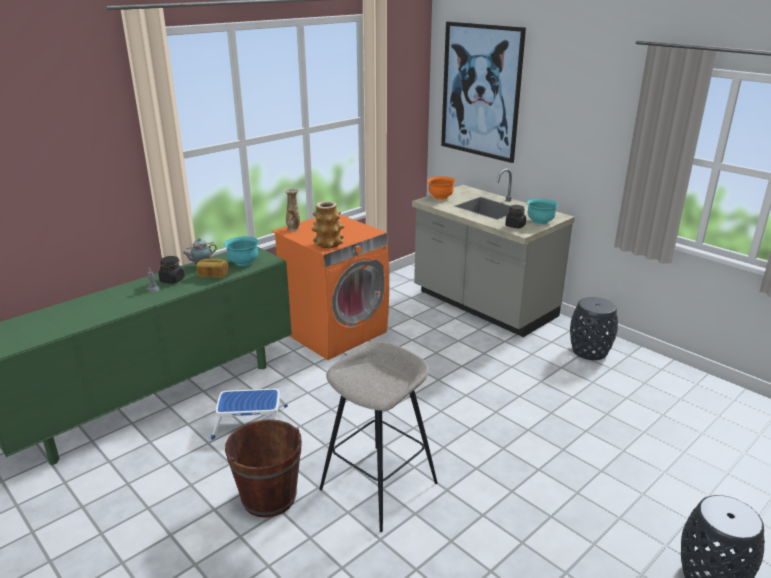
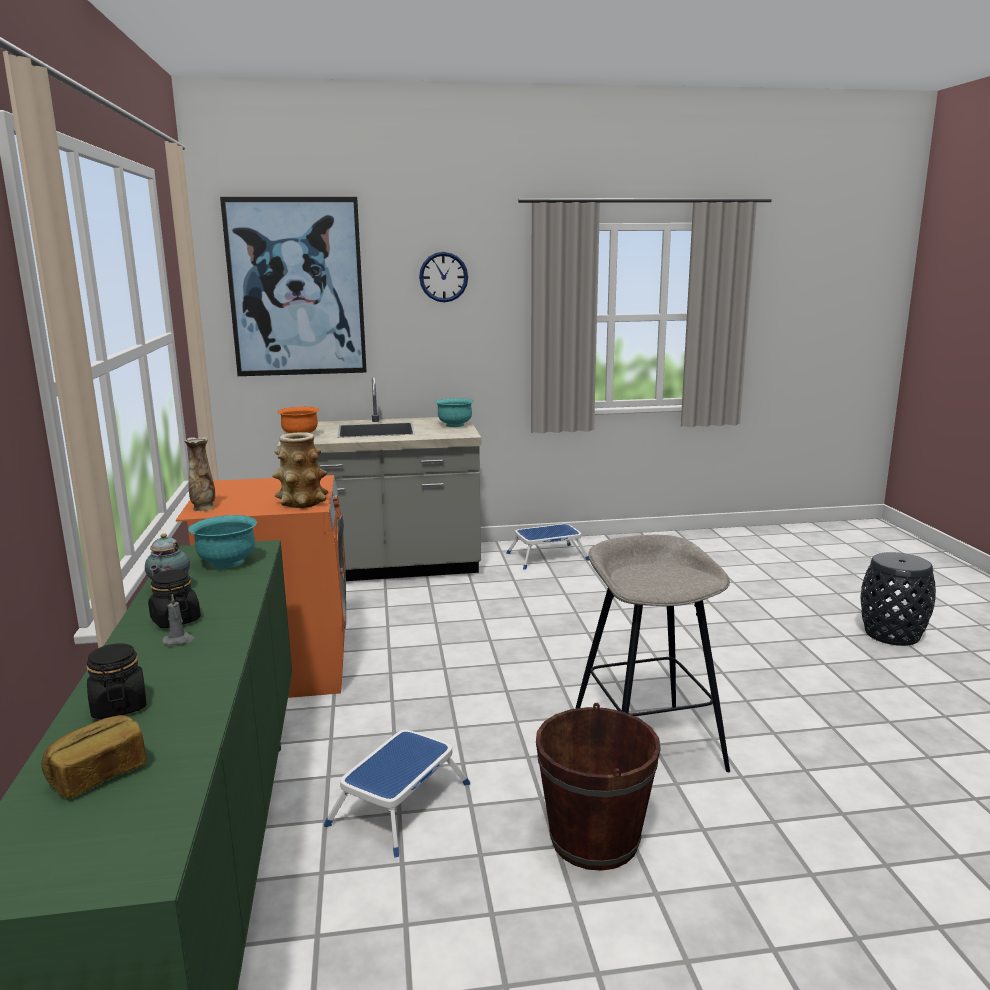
camera: 55 degrees left, 10 degrees down
(213, 275) = (227, 589): bread -> bread (98, 775)
(515, 226) = (444, 433): black jar -> black jar (119, 706)
(576, 99) = (443, 277): none -> wall clock
(589, 351) = (547, 557): black stool -> blue step ladder

